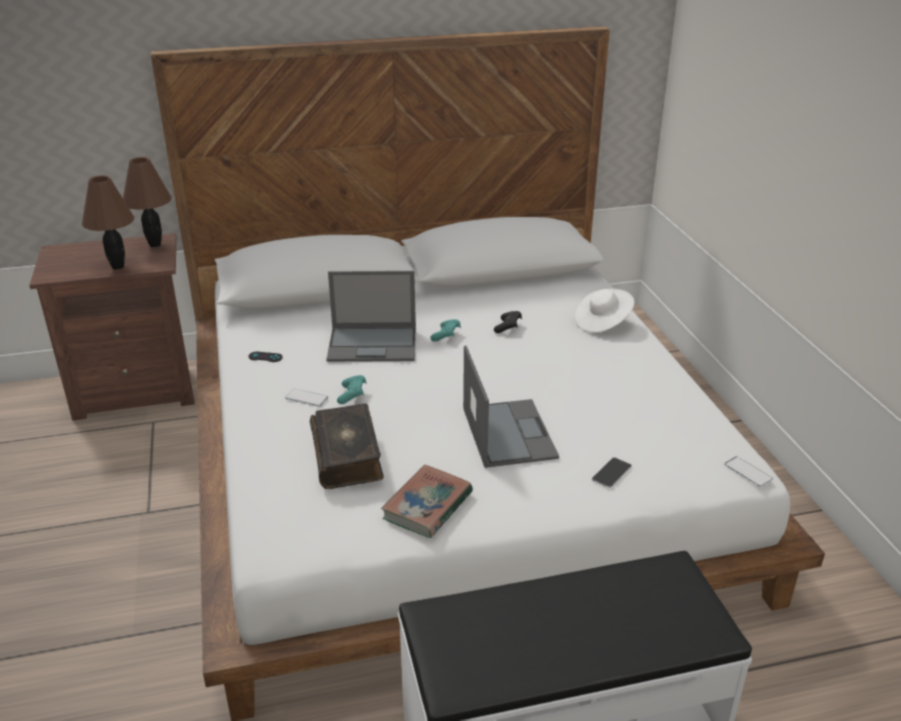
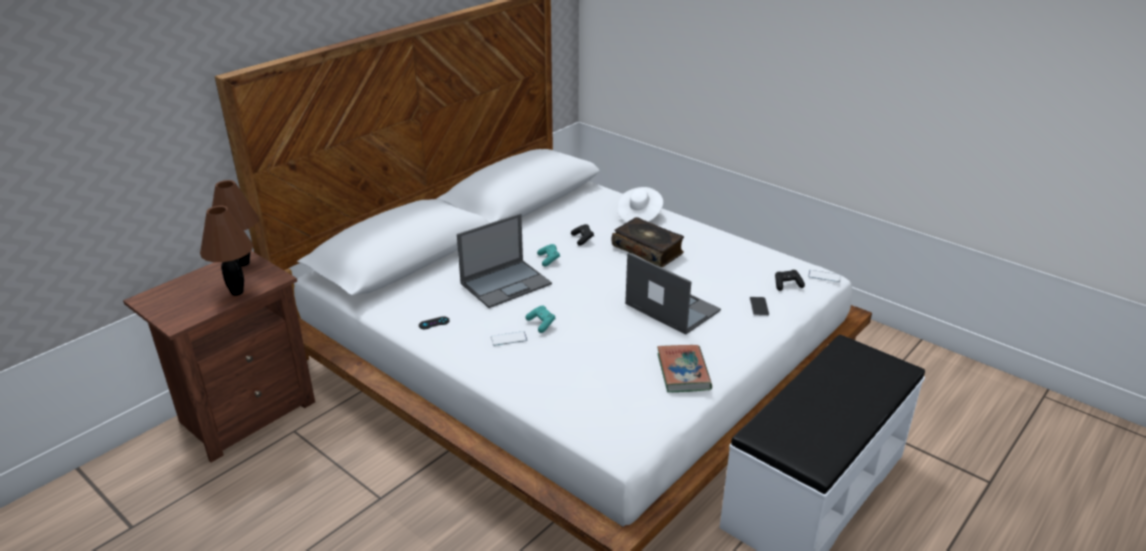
camera: 35 degrees left, 0 degrees up
(347, 456) = (595, 363): book -> book (648, 249)
(681, 462) = (787, 285): none -> black game controller

